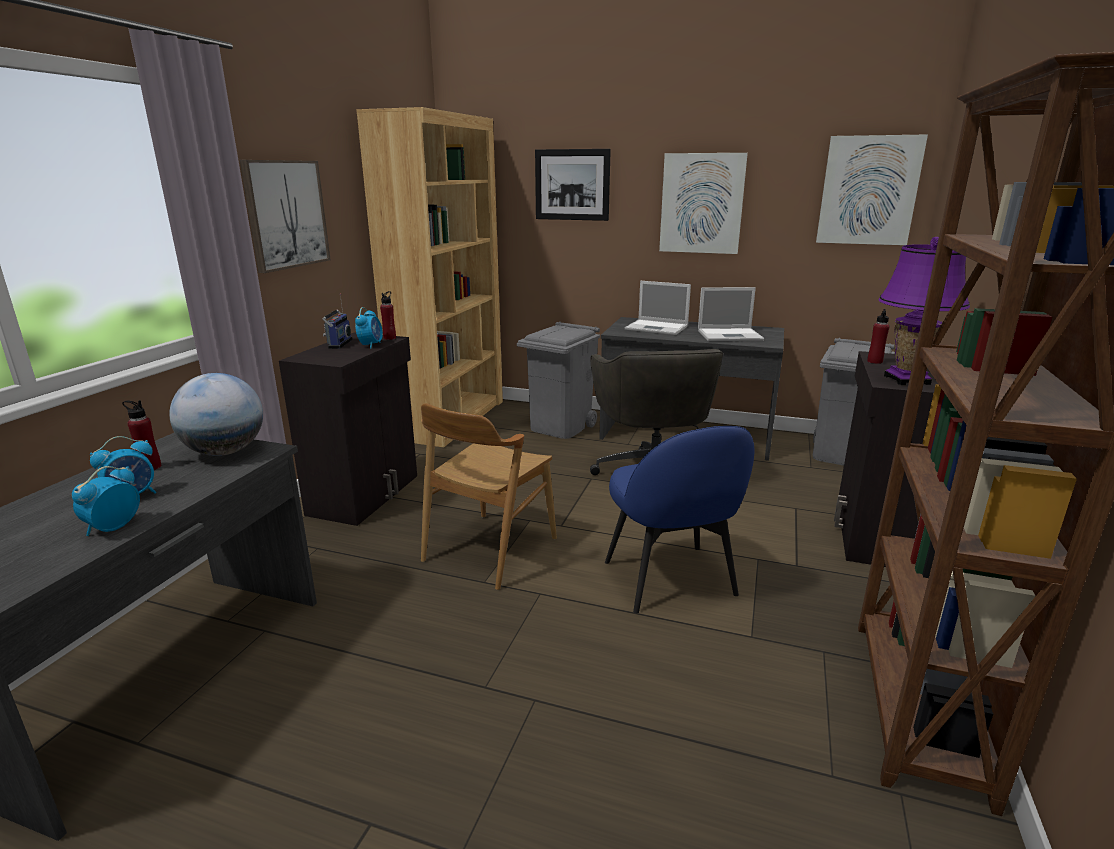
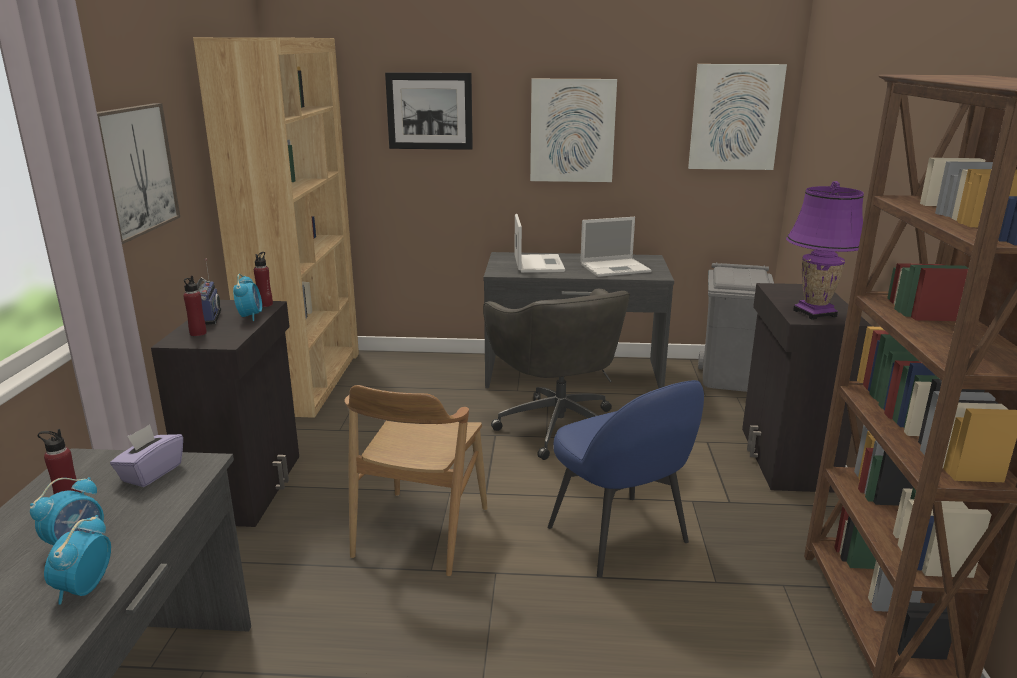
camera: 15 degrees left, 0 degrees up
(225, 452) = (151, 473): globe -> purple tissue box
(560, 427) = (437, 378): grey trash can -> none
(657, 328) = (538, 264): laptop -> laptop turned 105 degrees counterclockwise
(874, 361) = (777, 294): red bottle -> red bottle (198, 333)

